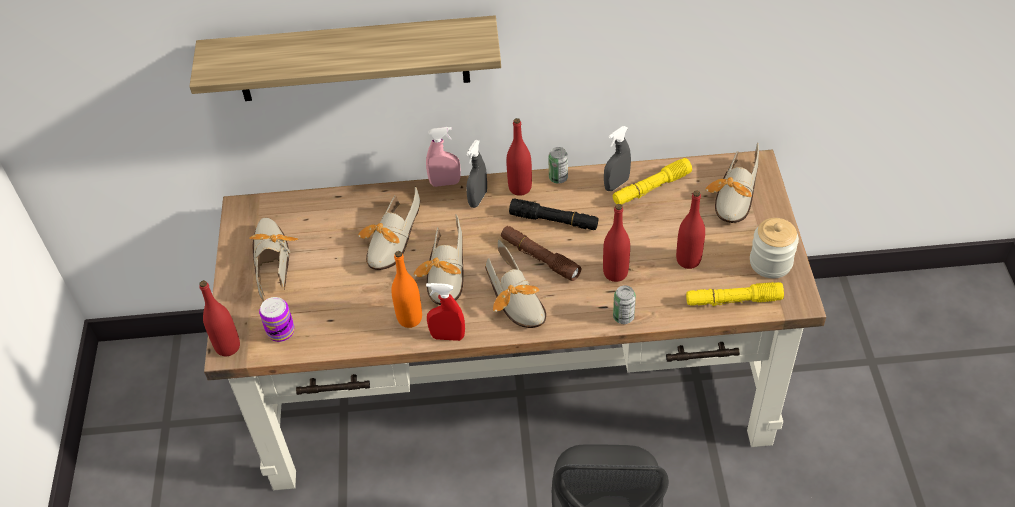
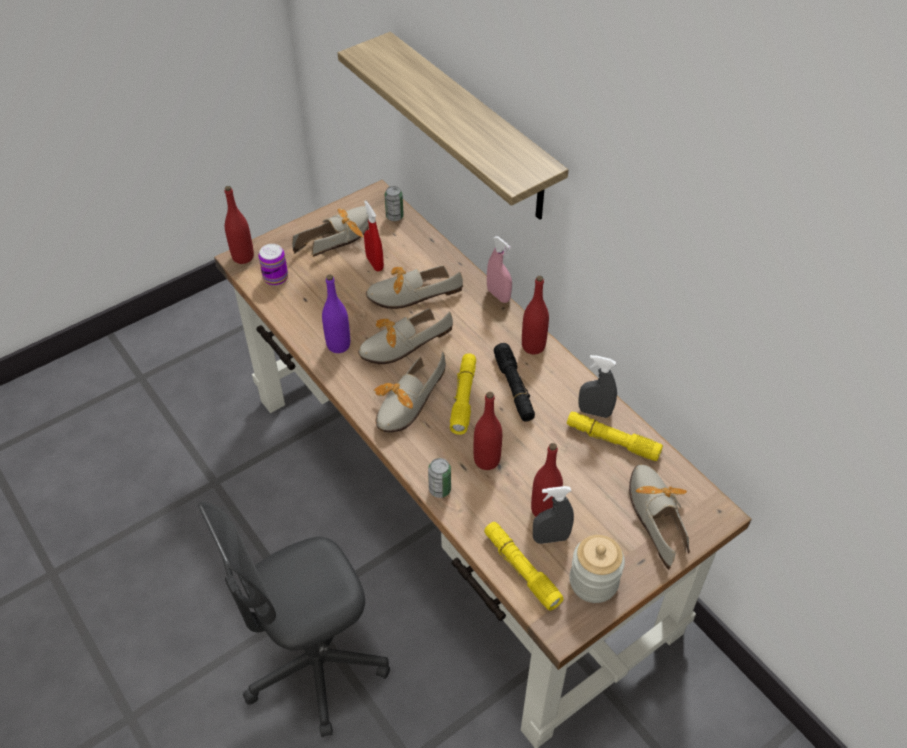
camera: 55 degrees right, 0 degrees up
(409, 318) = (338, 345): orange bottle -> purple bottle
(447, 336) = (336, 378): red spray bottle -> red spray bottle (374, 263)
(478, 199) = (498, 325): grey spray bottle -> grey spray bottle (550, 538)
(539, 258) = (464, 398): brown flashlight -> yellow flashlight
(558, 178) = (567, 367): can -> can (394, 216)
(734, 197) = (656, 513): shoe -> shoe turned 90 degrees clockwise

